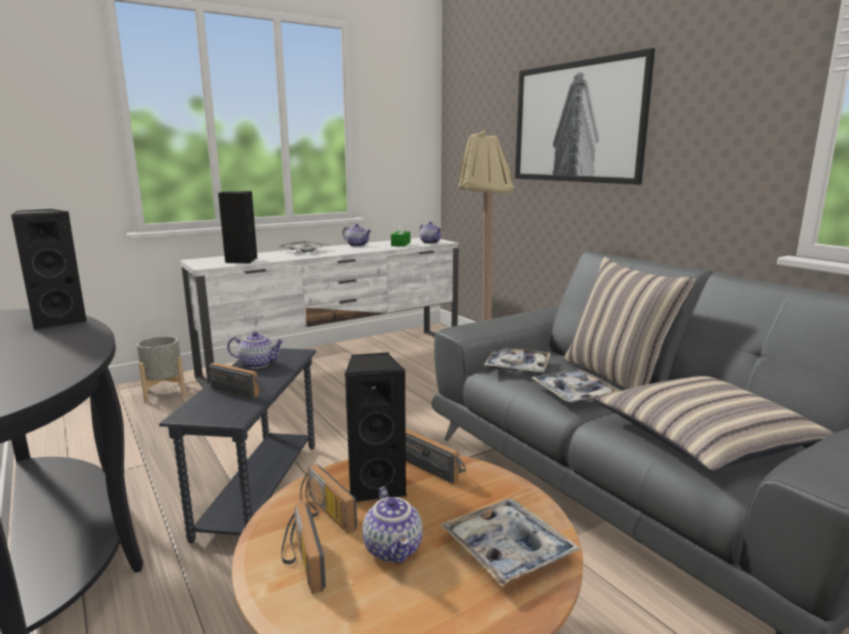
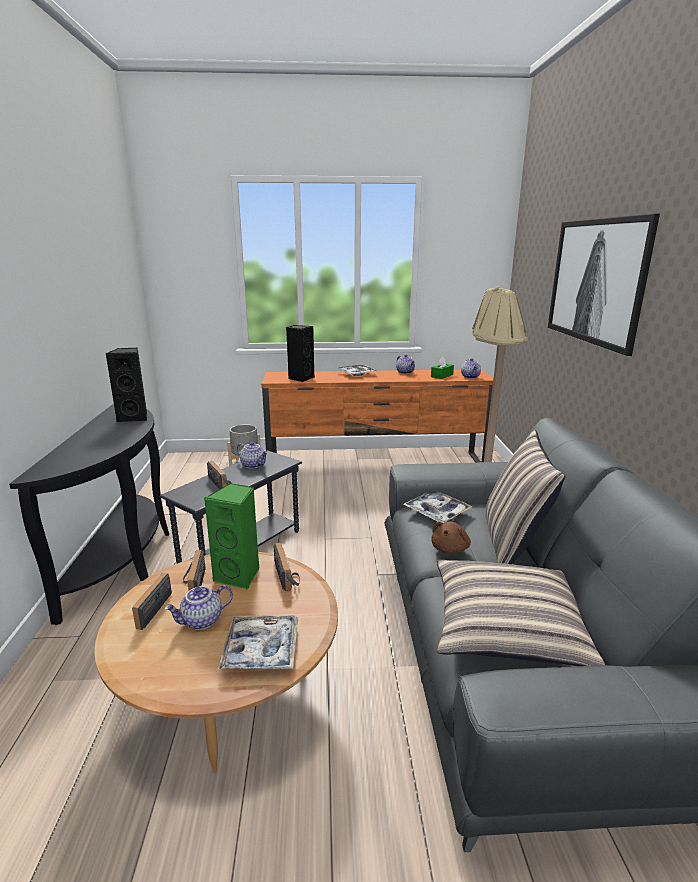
camera: 30 degrees right, 5 degrees up
(337, 359) = (376, 464): white tv stand -> orange tv stand
(376, 486) = (239, 576): black speaker -> green speaker
(394, 549) = (202, 621): teapot -> teapot turned 45 degrees clockwise
(573, 393) = (450, 549): tray -> brown plush toy

